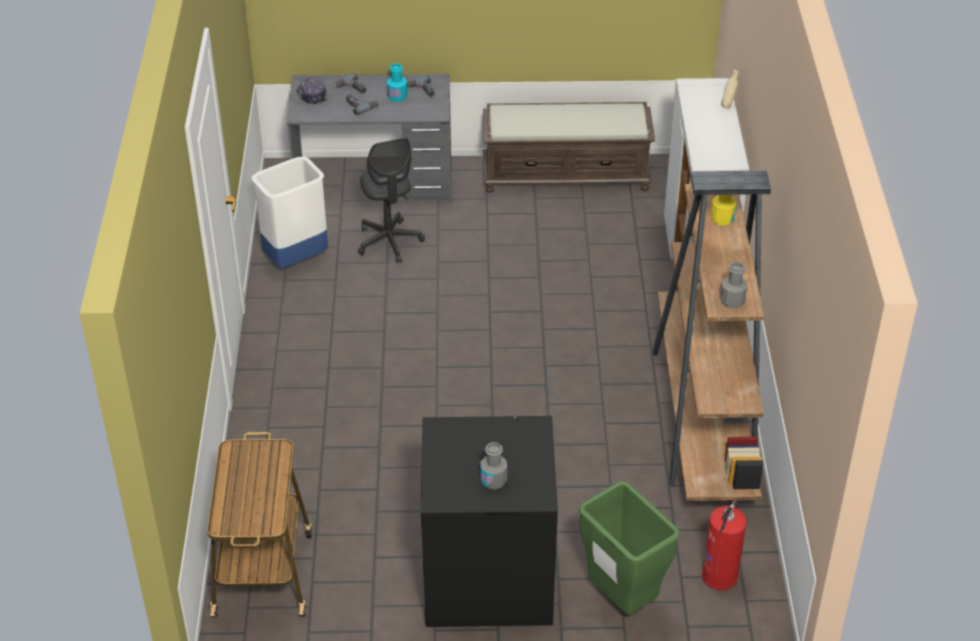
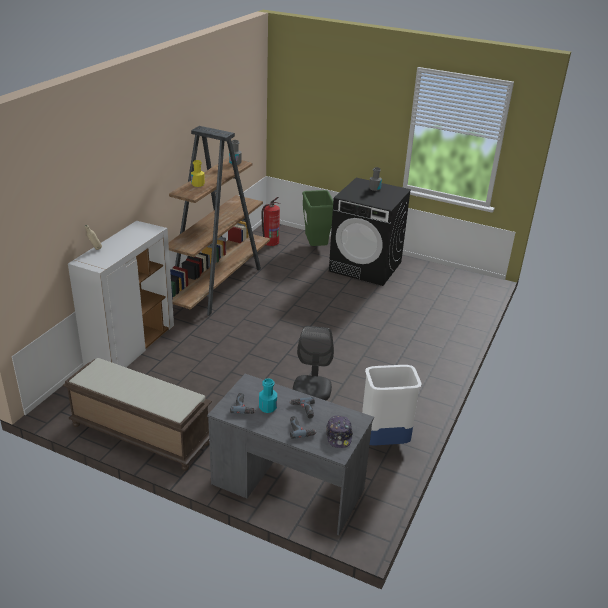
camera: 155 degrees left, 10 degrees down
(263, 571) = (465, 296): cart -> none

